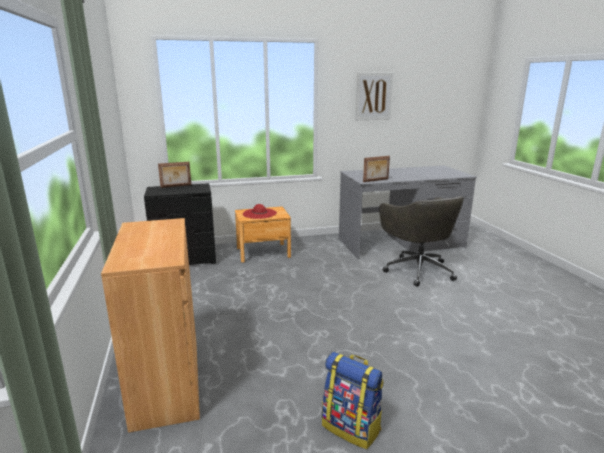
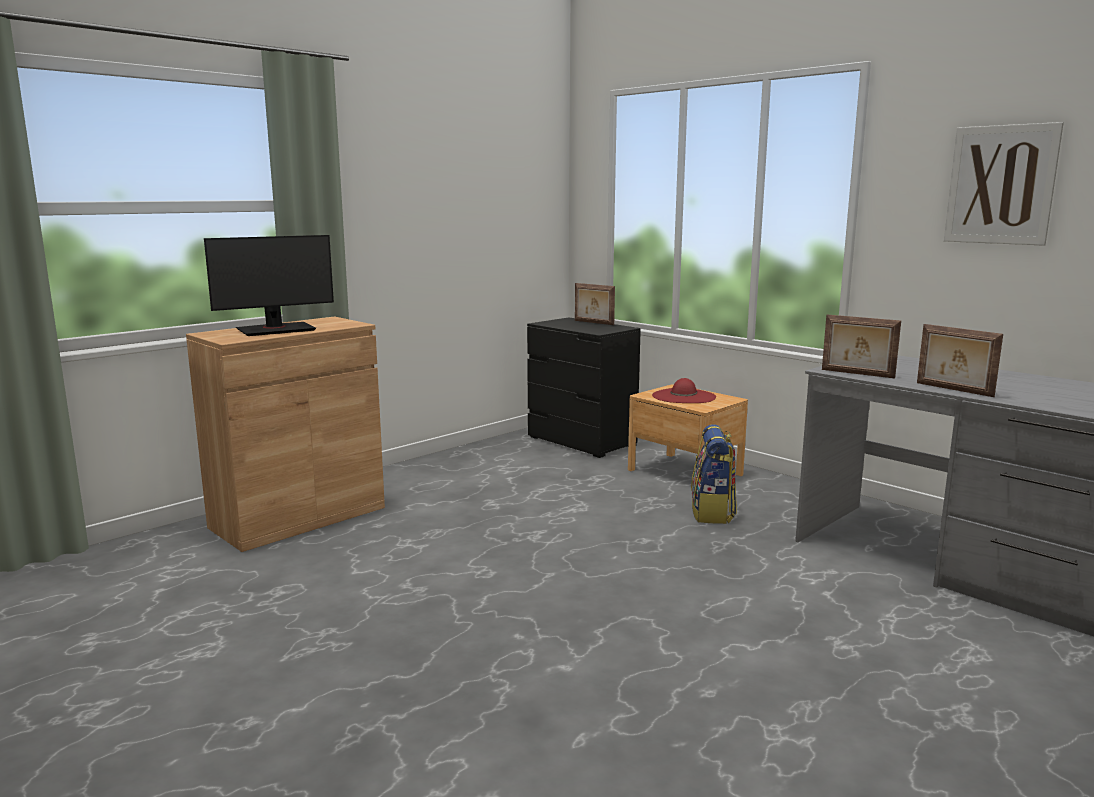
camera: 60 degrees right, 5 degrees down
(151, 243) = (275, 330): none -> monitor
(352, 427) = (268, 643): backpack -> backpack (712, 513)
(412, 178) = (953, 390): none -> picture frame
(417, 270) = (852, 608): grey office chair -> none

